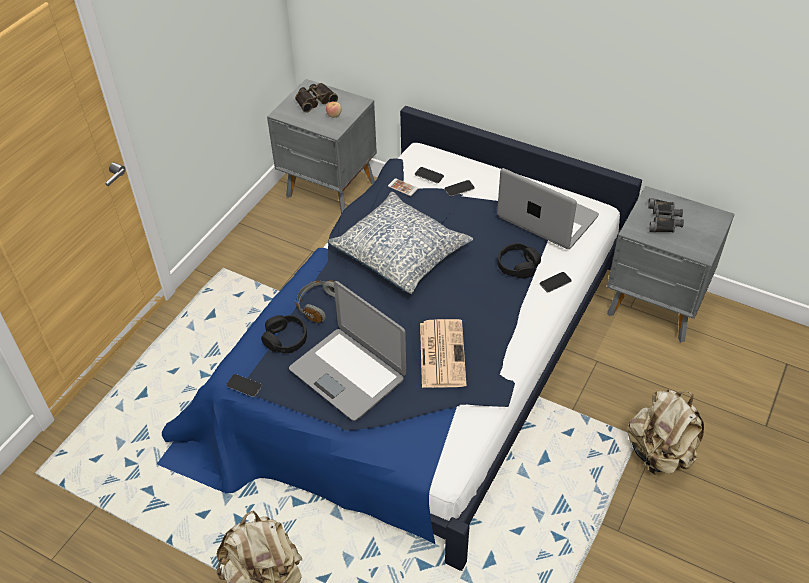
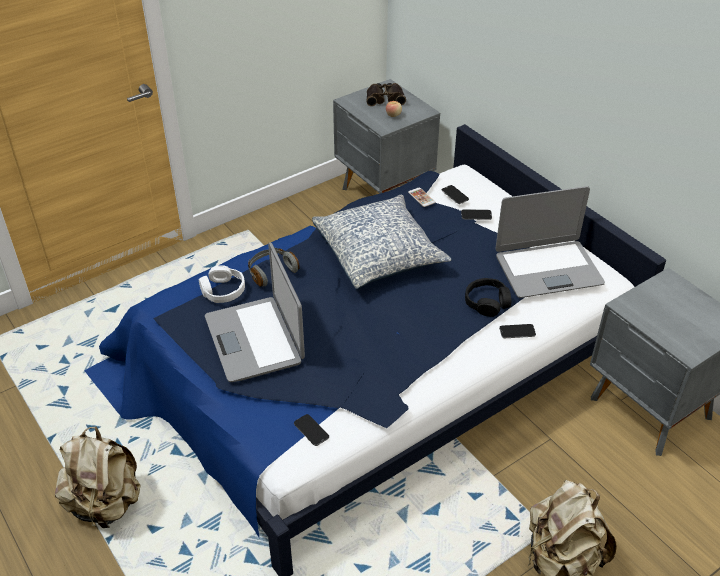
camera: 25 degrees right, 5 degrees down
(244, 386) = (159, 317): phone -> phone (311, 430)
(285, 339) = (223, 291): black headphones -> white headphones
(441, 353) = (354, 354): newspaper -> none
(546, 218) = (548, 269): laptop -> laptop turned 105 degrees clockwise
(664, 220) = (667, 306): black binoculars -> none

